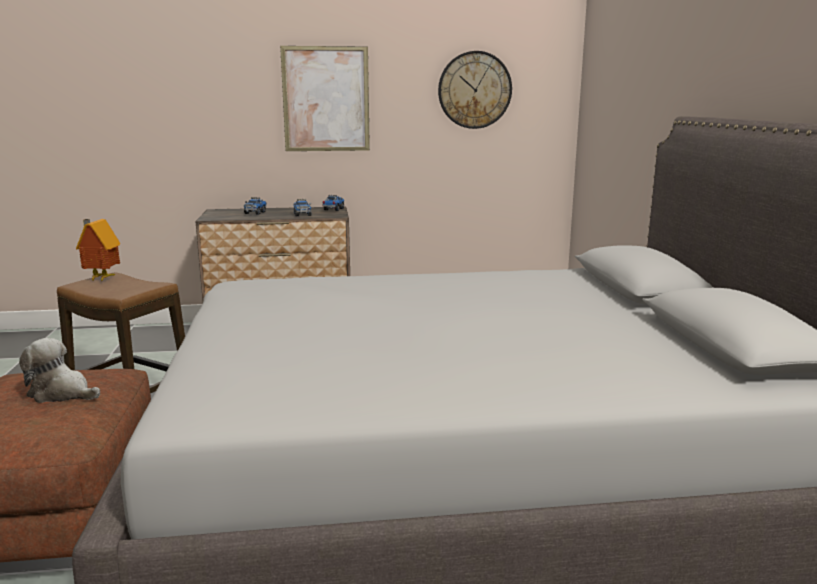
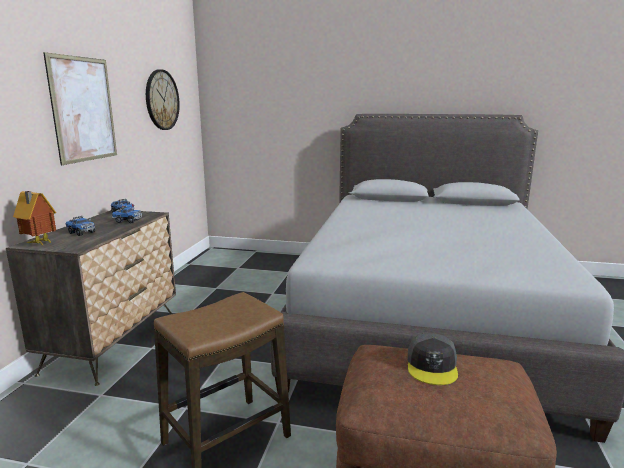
camera: 70 degrees left, 0 degrees up
(62, 393) = (432, 366): plush toy -> grey cap
(101, 278) = (184, 323): toy house -> toy house (39, 244)

